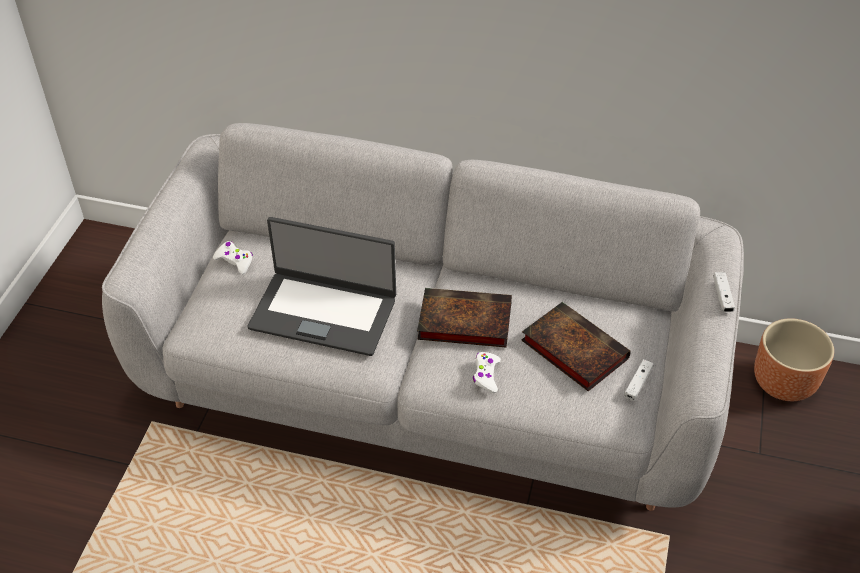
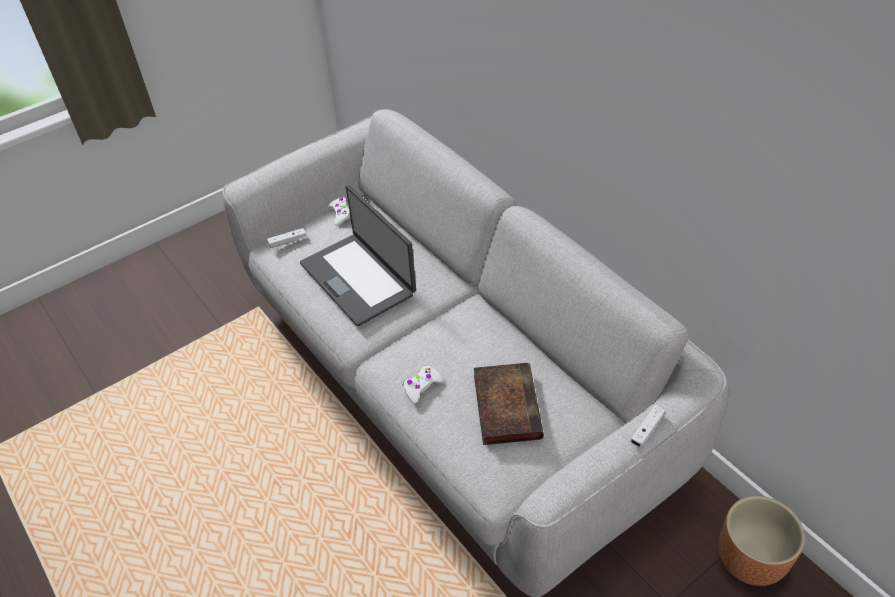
camera: 40 degrees right, 0 degrees up
(462, 322) = (445, 337): book -> none
(638, 383) = (532, 464): white game controller -> white game controller (287, 241)

